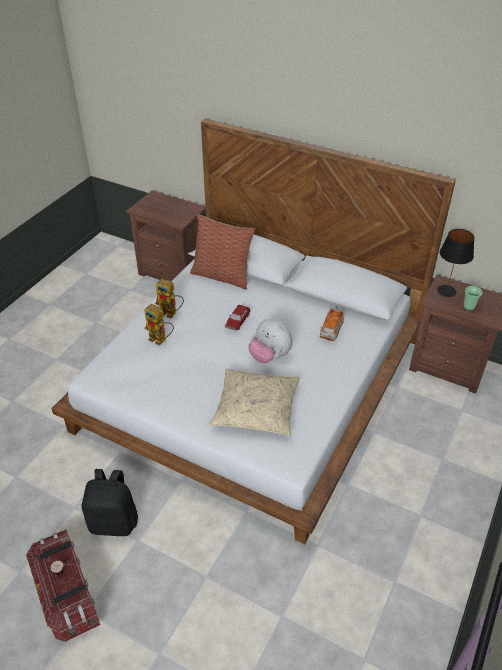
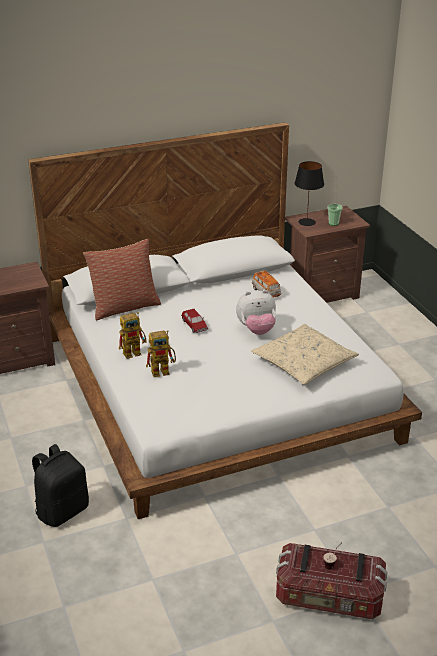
camera: 50 degrees left, 10 degrees down
(114, 521) = (280, 535): black backpack -> black backpack (62, 510)

